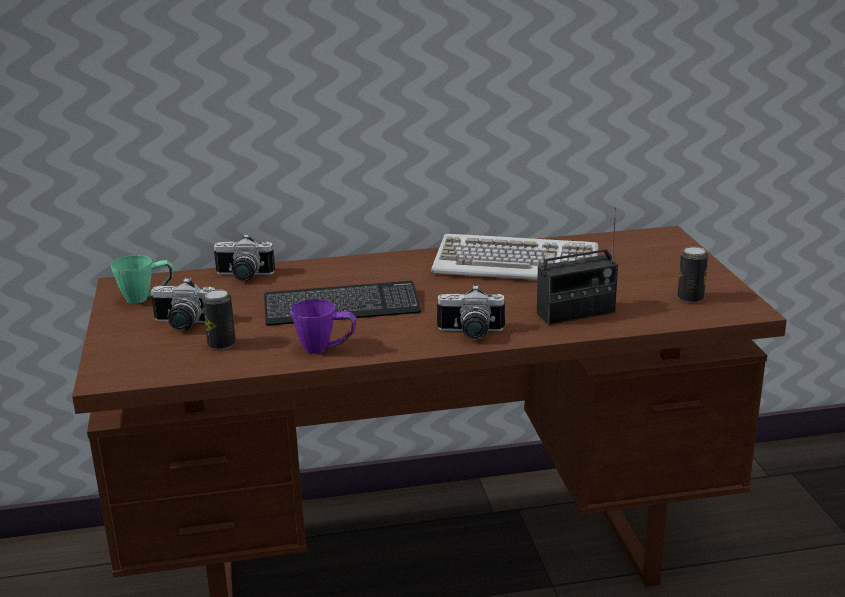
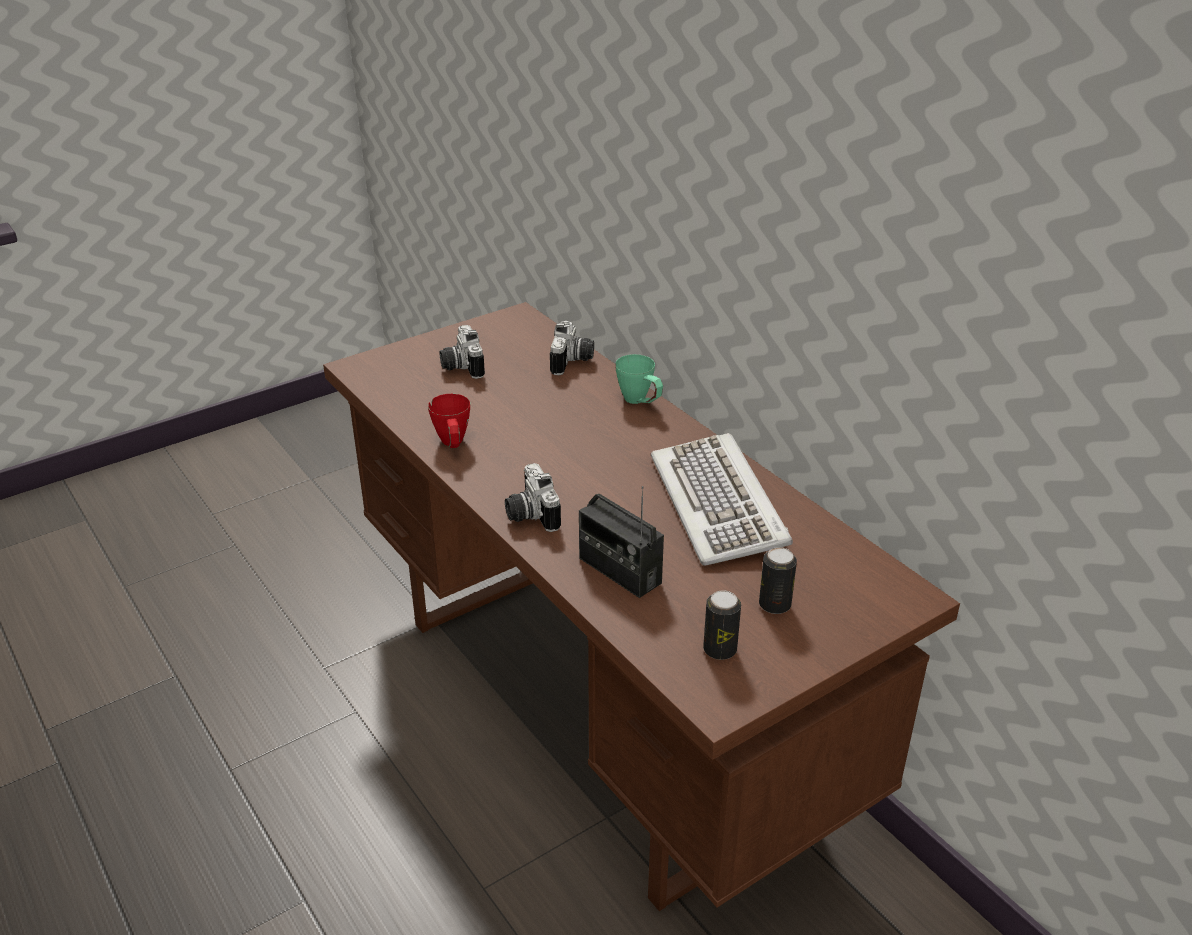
camera: 65 degrees right, 10 degrees up
(146, 298) = (499, 334): green mug -> green mug (640, 402)
(221, 344) = (435, 394): can -> can (774, 605)
(243, 277) = (573, 362): camera -> camera turned 150 degrees counterclockwise
(326, 349) = (453, 445): purple mug -> red mug
(341, 307) = (542, 429): keyboard -> none

